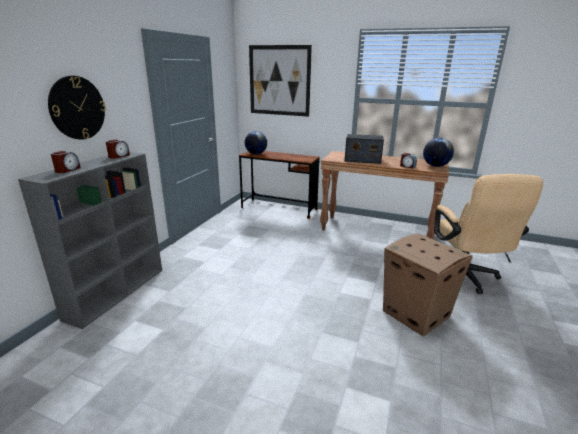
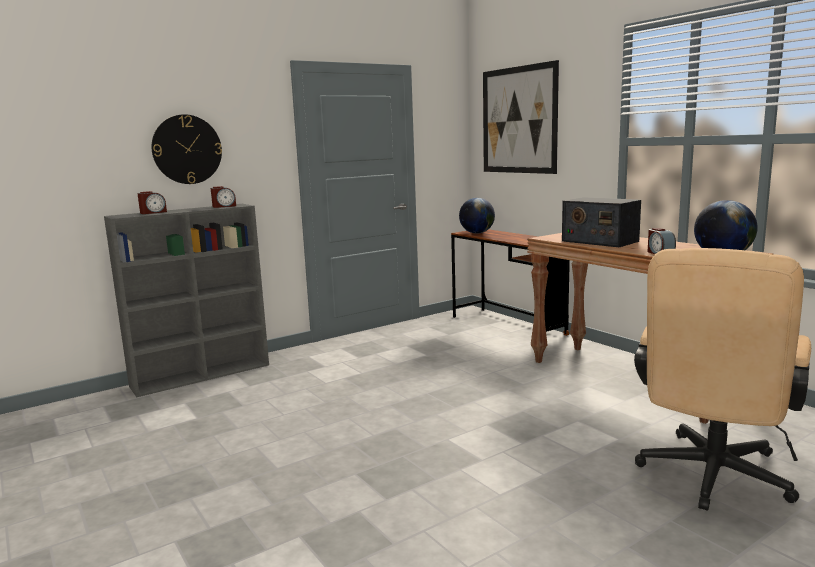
camera: 35 degrees right, 10 degrees down
(416, 314) = (529, 498): cardboard box -> none

